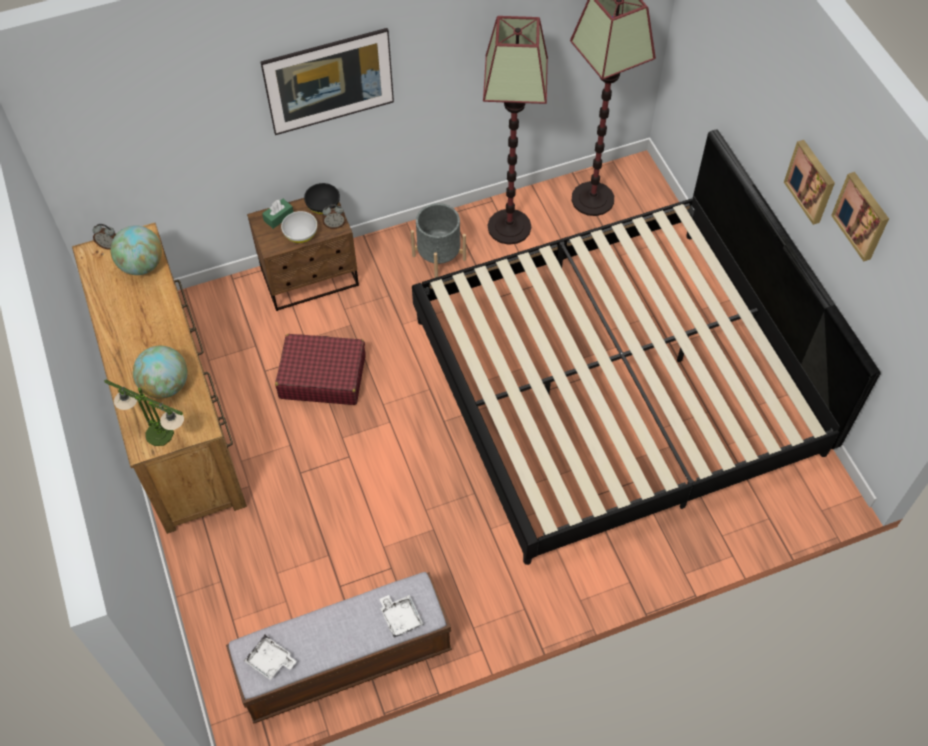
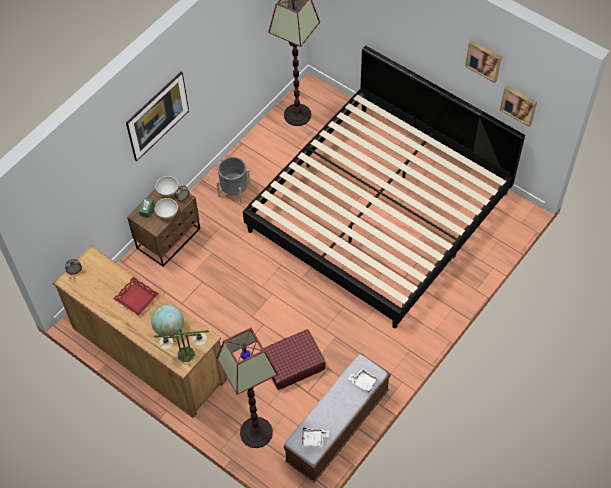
camera: 30 degrees left, 0 degrees up
(142, 265) = (103, 272): globe -> none
(155, 322) = (136, 298): none -> red tray
(322, 376) = (216, 289): red suitcase -> red suitcase (292, 363)
(323, 206) = (168, 190): black bowl -> white bowl
(509, 227) = (262, 153): floor lamp -> floor lamp (256, 432)
(811, 181) = (444, 53): picture -> picture (519, 105)

